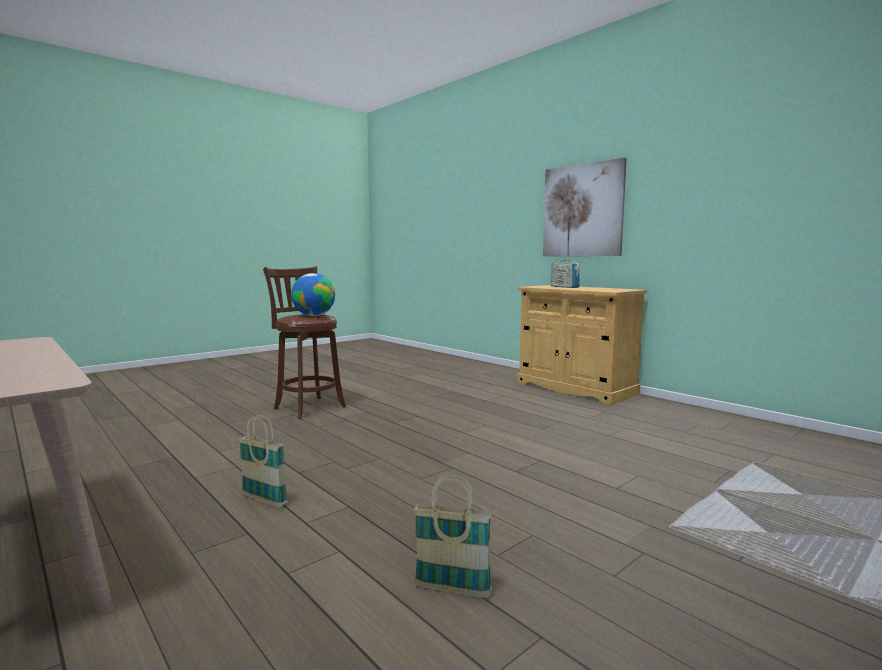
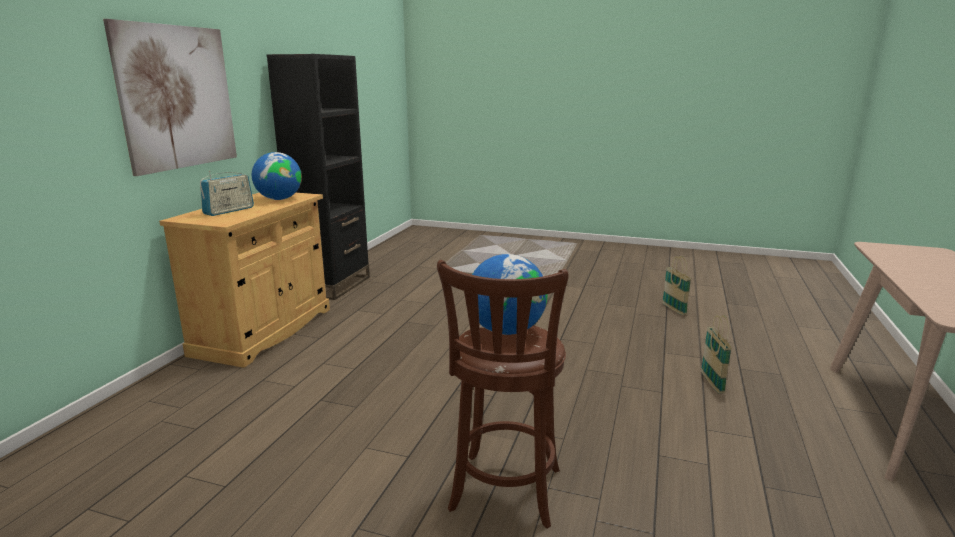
camera: 120 degrees left, 10 degrees up
(599, 289) = (279, 199): none -> globe
(686, 411) = (333, 285): none -> black bookcase

